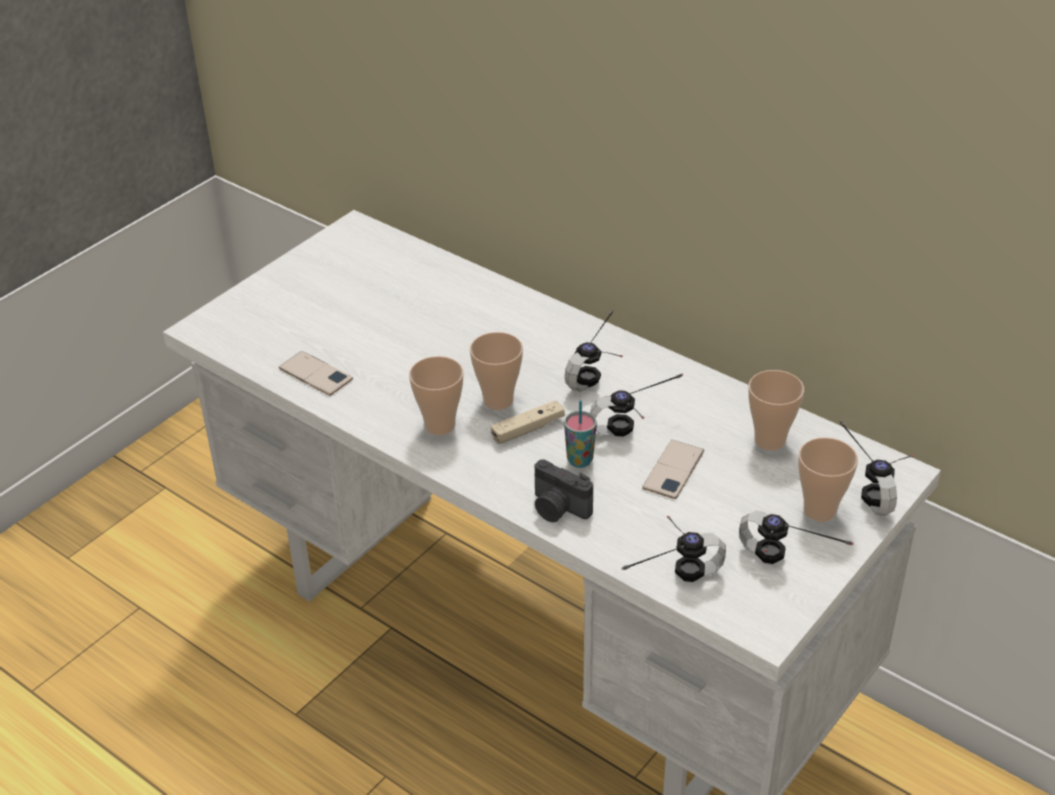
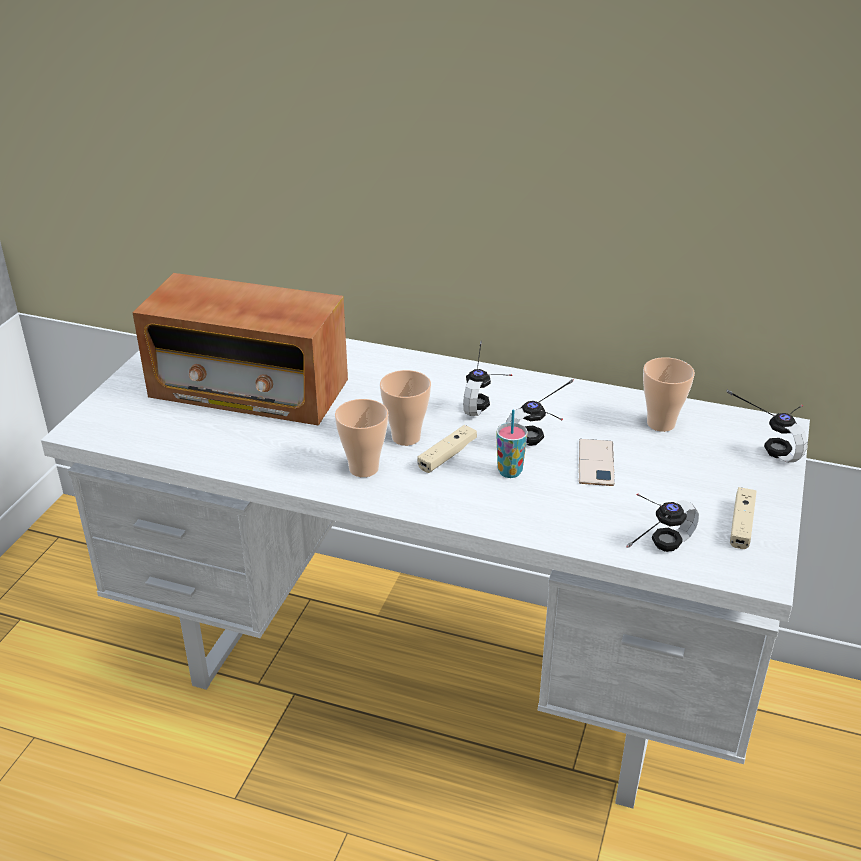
camera: 20 degrees left, 5 degrees down
(315, 374) = (218, 448): phone -> none
(372, 318) = (249, 392): none -> radio
(558, 509) = (515, 516): camera -> none
(782, 571) = (741, 524): headphones -> beige game controller
(820, 510) = (738, 469): cup -> none

